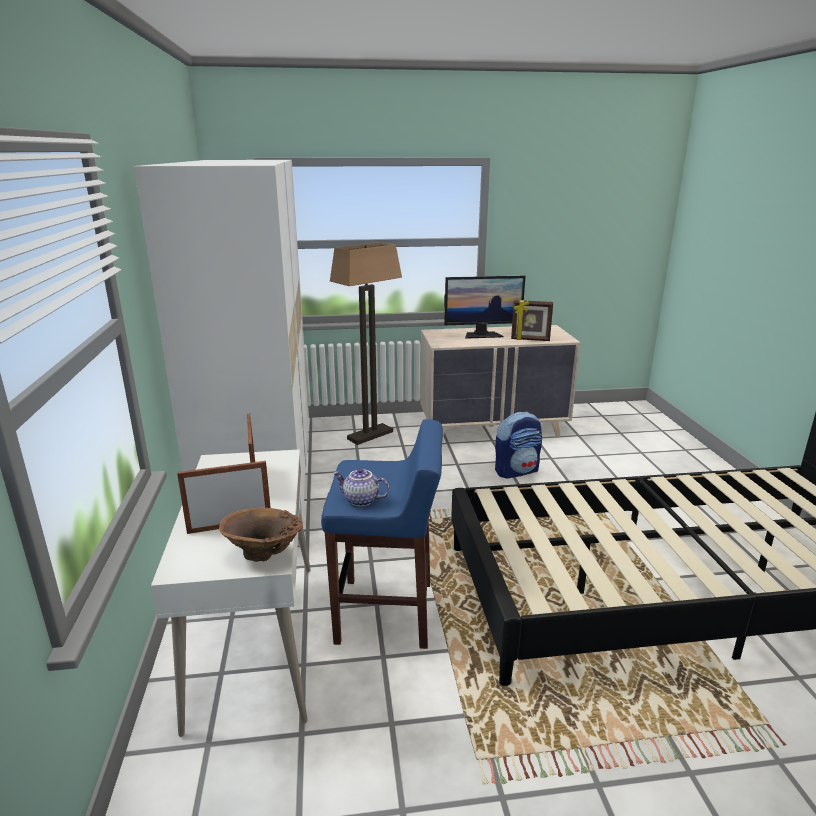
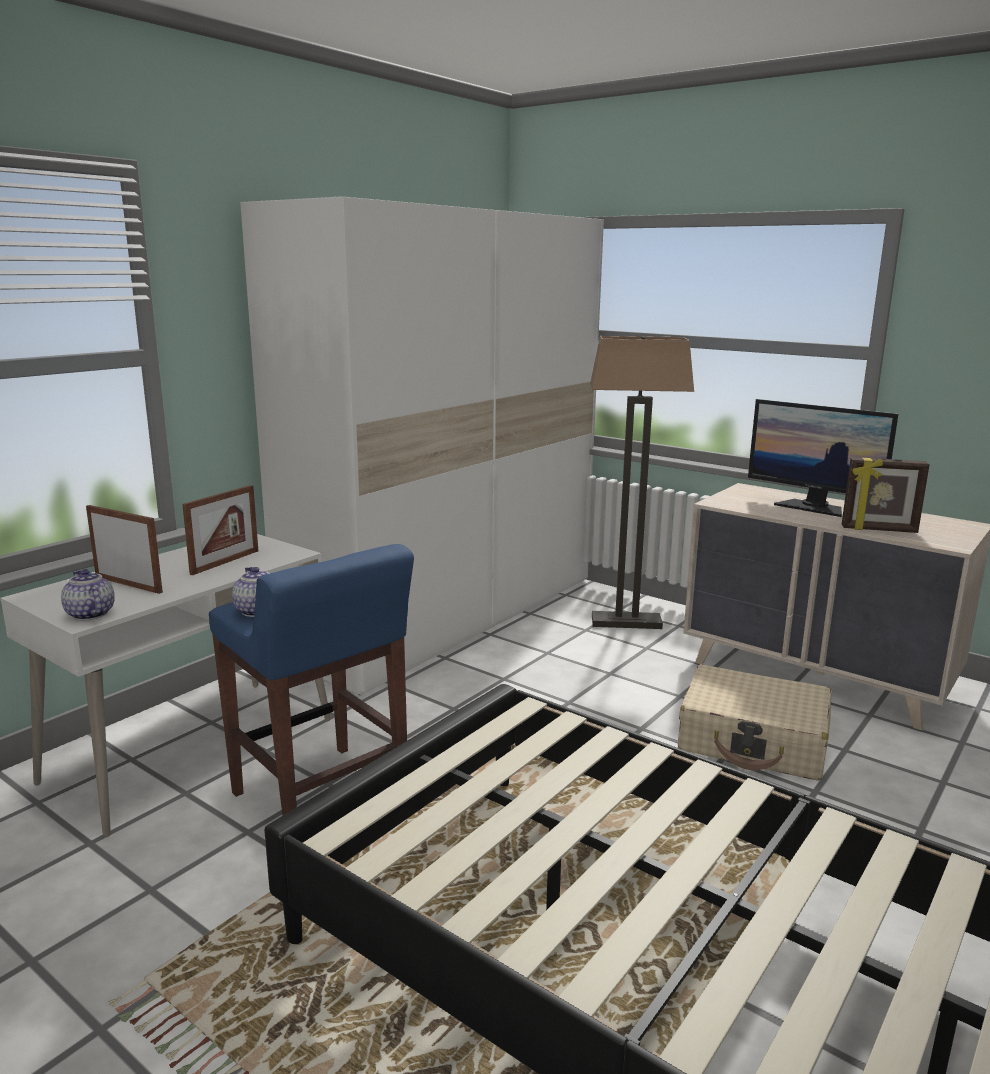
camera: 45 degrees right, 5 degrees down
(264, 557) = (89, 614): brown vase -> teapot
(517, 471) = (753, 741): backpack -> beige suitcase
(530, 340) = (879, 530): picture frame -> picture frame turned 45 degrees counterclockwise

